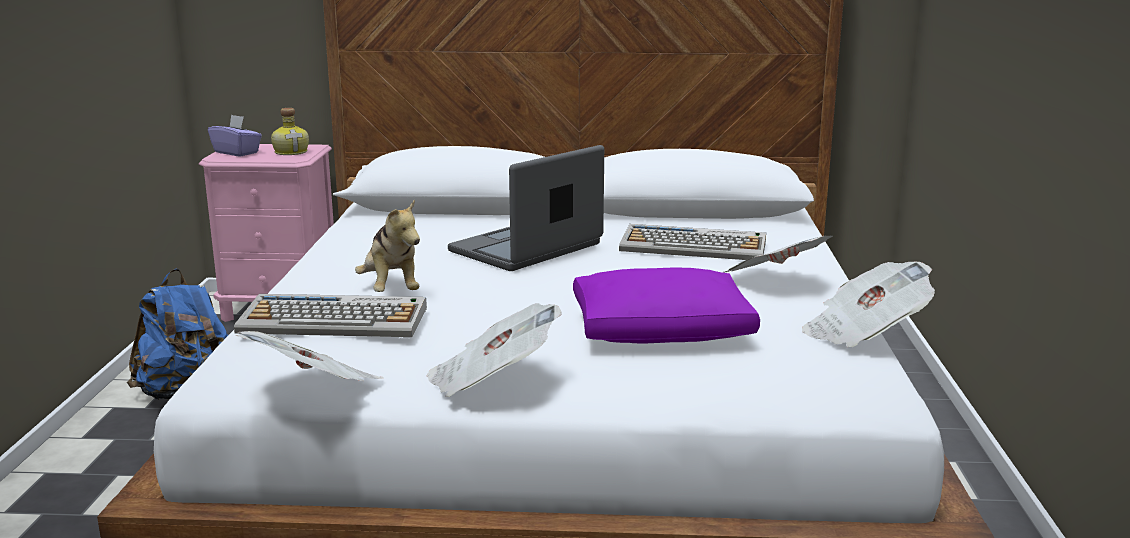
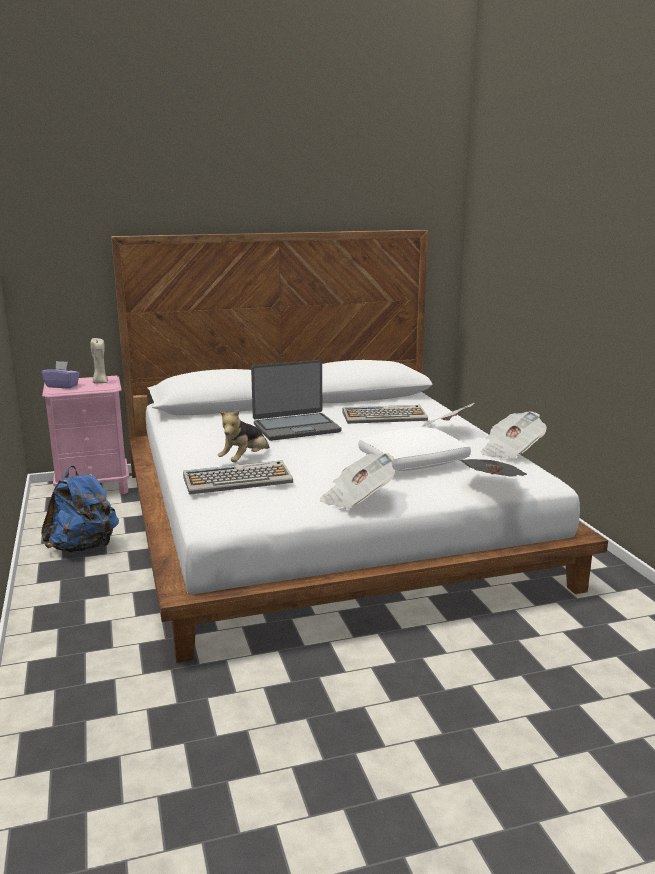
camera: 20 degrees left, 0 degrees up
(292, 152) = (100, 382): bottle -> beige candle
(314, 390) = (270, 517): newspaper -> newspaper (492, 485)
(391, 290) = (245, 460): plush toy -> plush toy turned 75 degrees clockwise
(527, 248) = (296, 428): laptop -> laptop turned 135 degrees counterclockwise
(663, 330) = (414, 462): purple pillow -> white pillow

